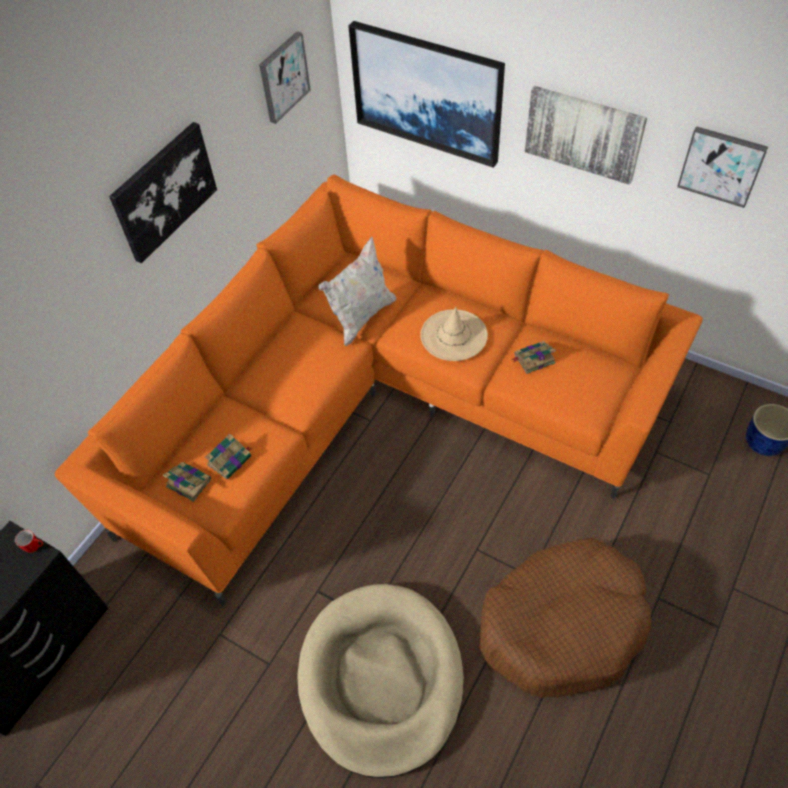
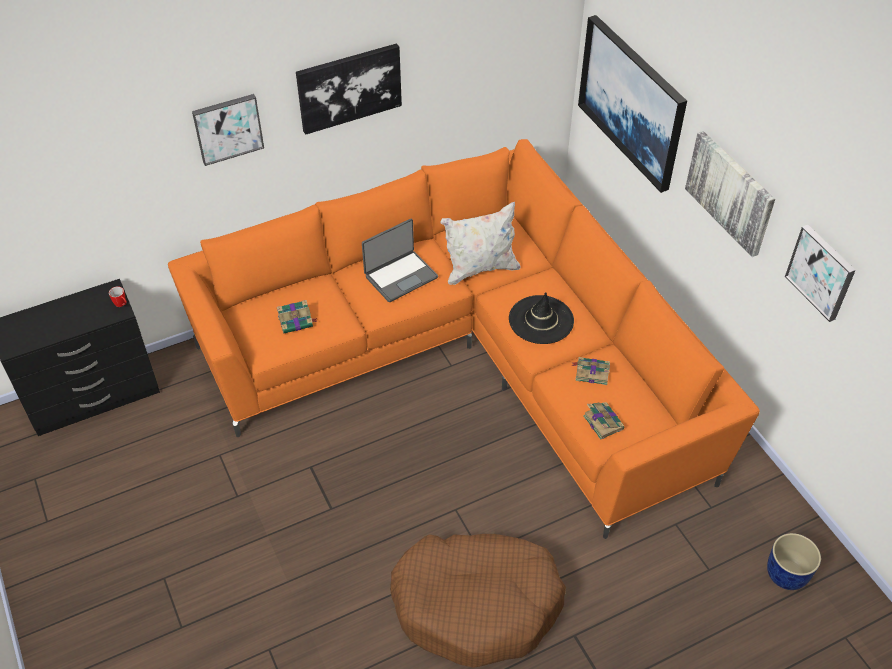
camera: 30 degrees right, 5 degrees down
(188, 482) = (255, 321): book -> book (602, 422)
(283, 77) = (508, 38): picture -> picture (228, 128)
(296, 362) = (400, 276): none -> laptop
(381, 679) = (307, 555): beige dog bed -> none
(453, 335) = (541, 320): beige hat -> black hat

